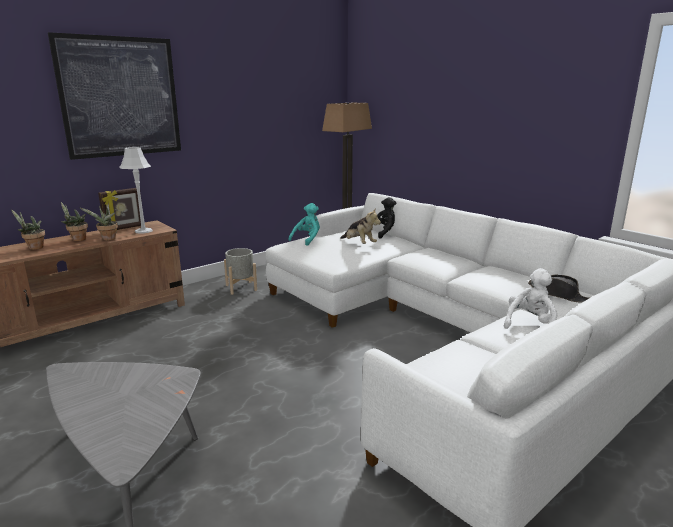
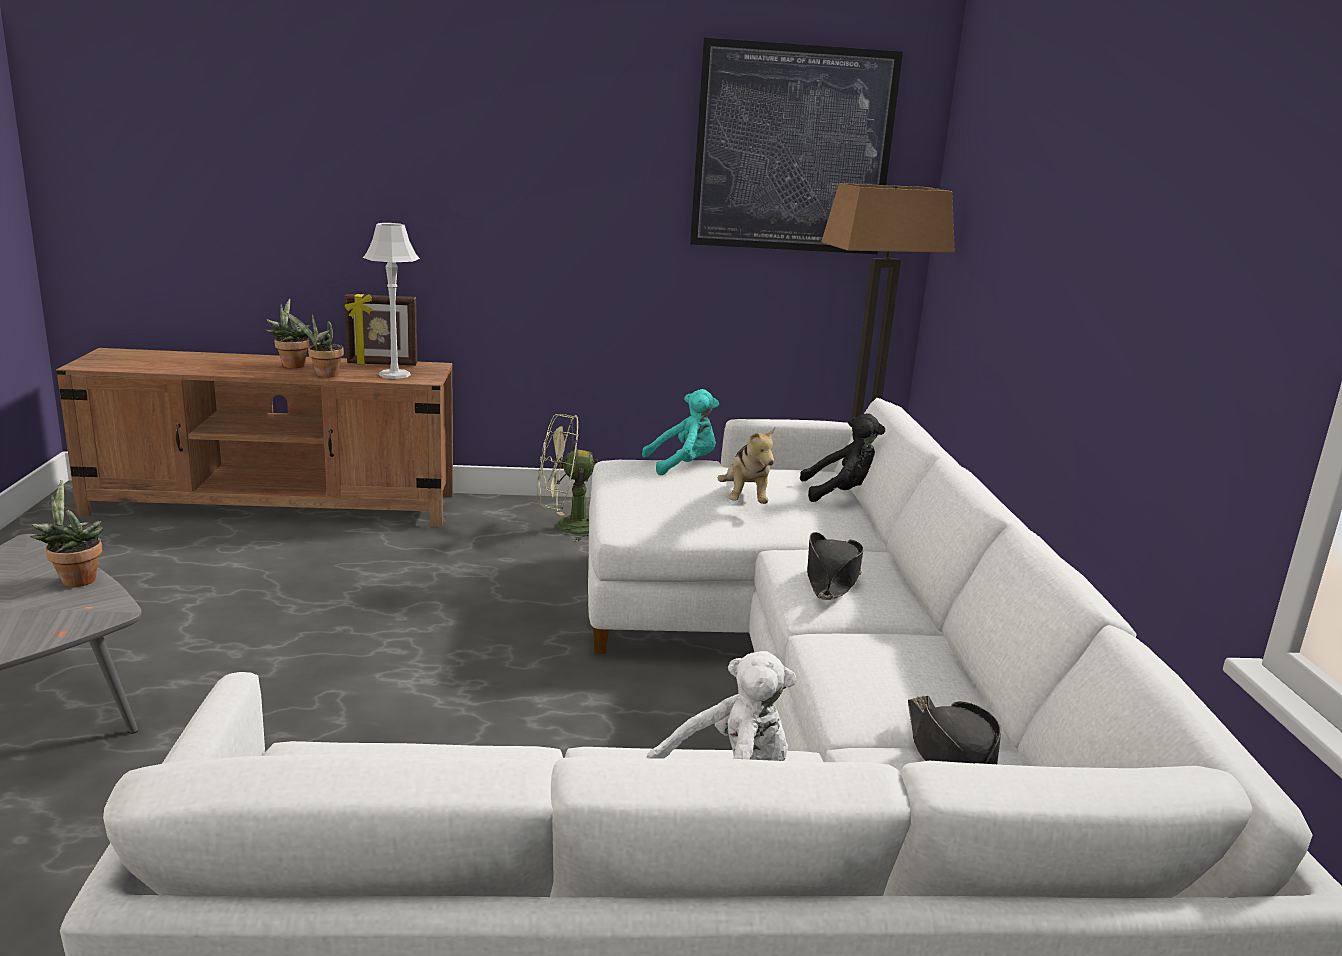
camera: 35 degrees right, 0 degrees up
(34, 248) = (222, 363): potted plant -> potted plant (75, 579)
(120, 97) = (414, 134): picture -> picture (793, 149)
(241, 287) = (567, 527): grey planter -> green fan
(434, 259) = (831, 578): none -> black hat

